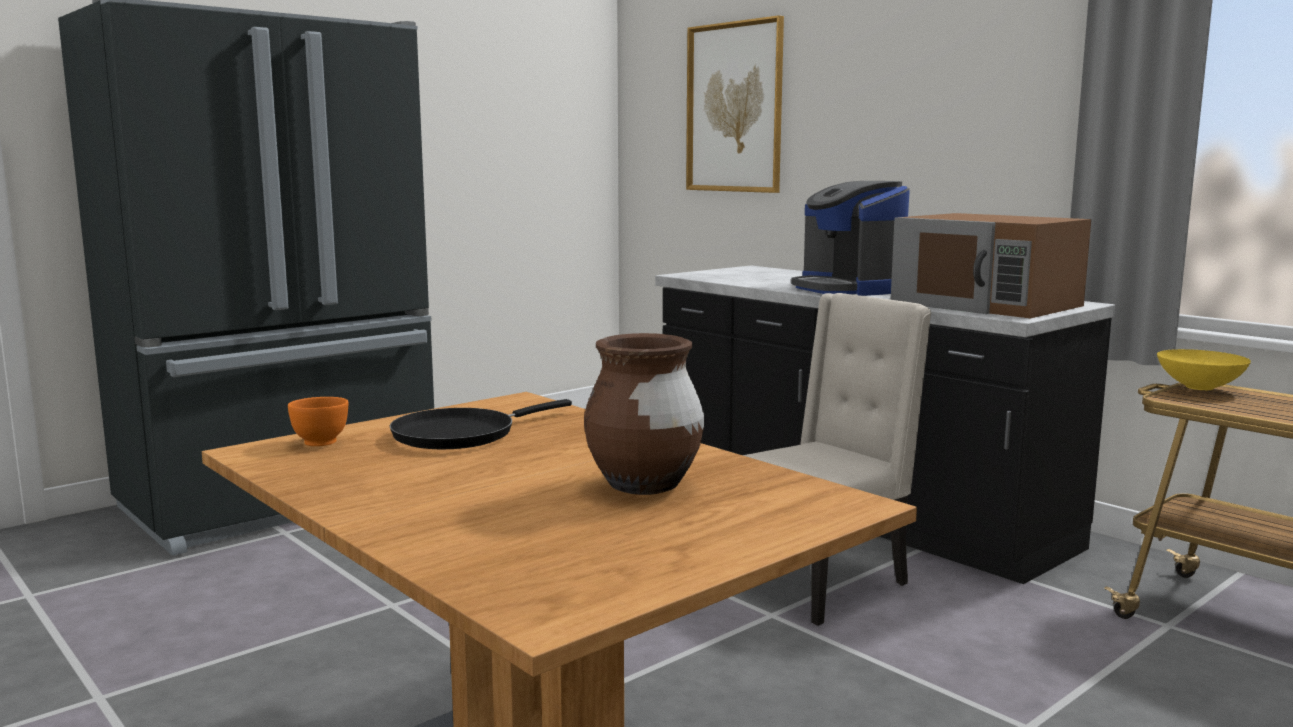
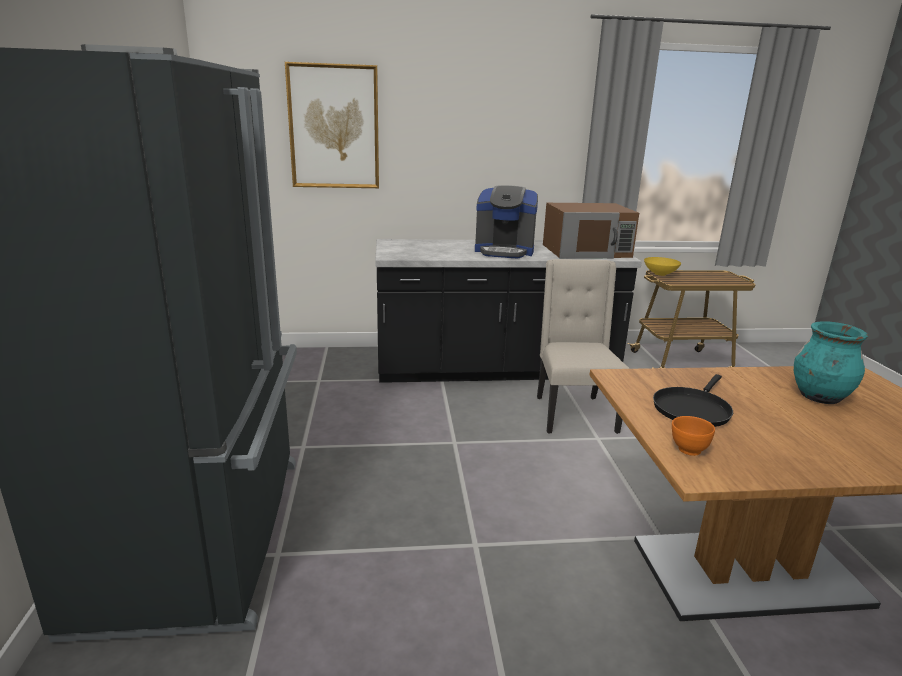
camera: 55 degrees left, 10 degrees up
(461, 434) = (692, 409): black frying pan -> black frying pan turned 45 degrees clockwise
(644, 486) = (819, 397): brown vase -> turquoise vase

